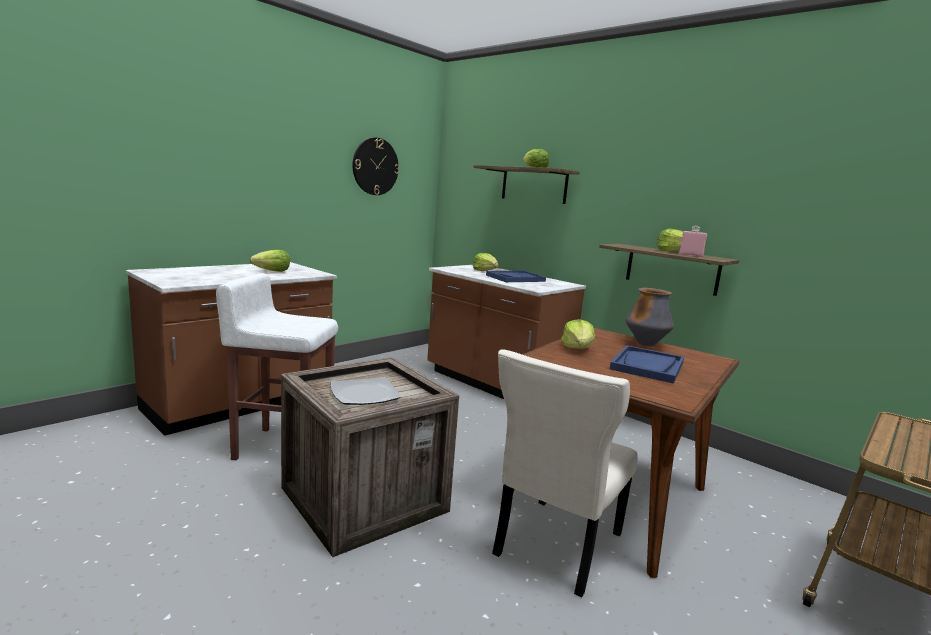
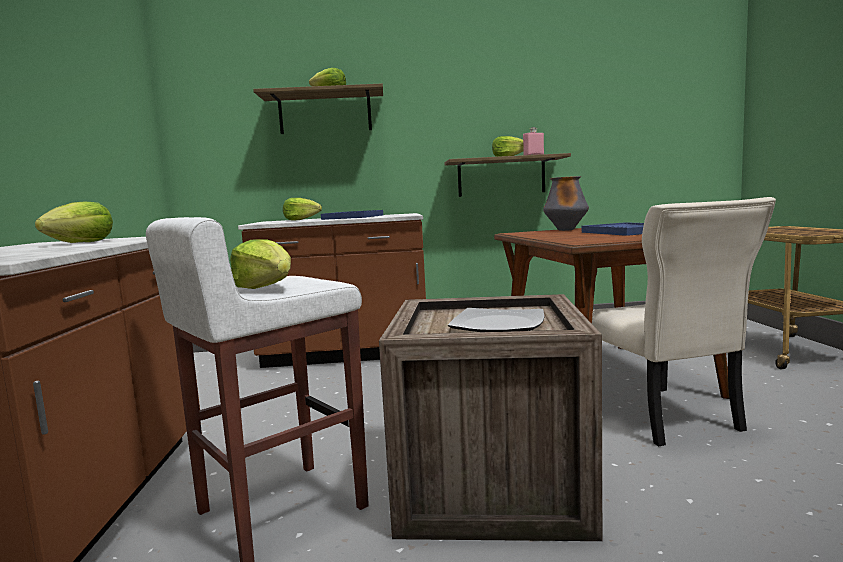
camera: 45 degrees left, 5 degrees down
(375, 166) = (101, 91): wall clock -> none
(577, 348) = (560, 236): lettuce -> lettuce (265, 287)

